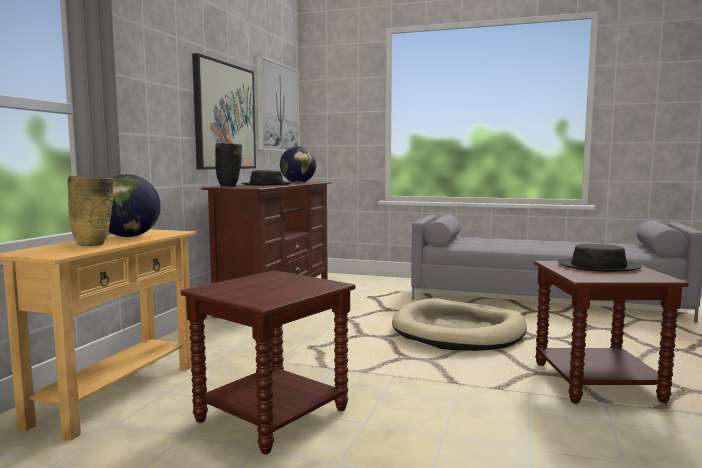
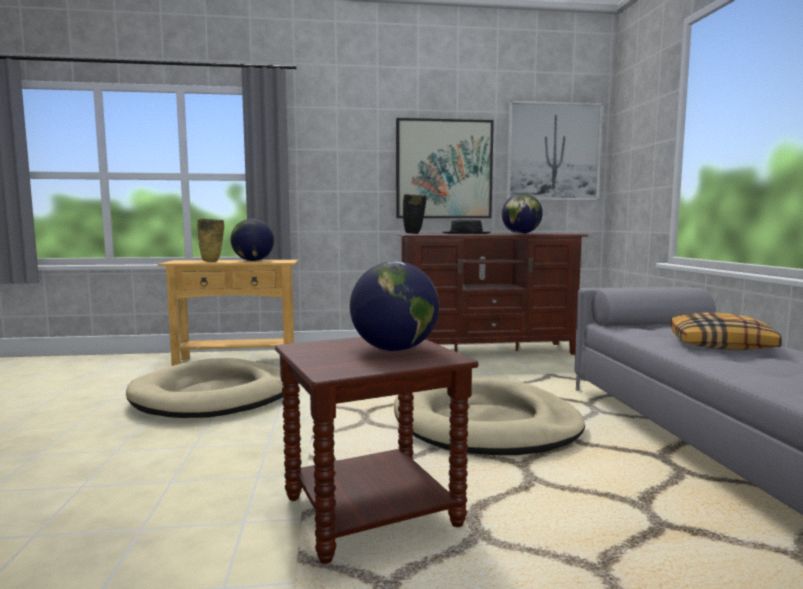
camera: 65 degrees right, 0 degrees up
(272, 415) = (216, 395): brown side table -> beige dog bed
(516, 243) = (721, 345): none -> pillow
(598, 266) = (394, 350): black hat -> globe

